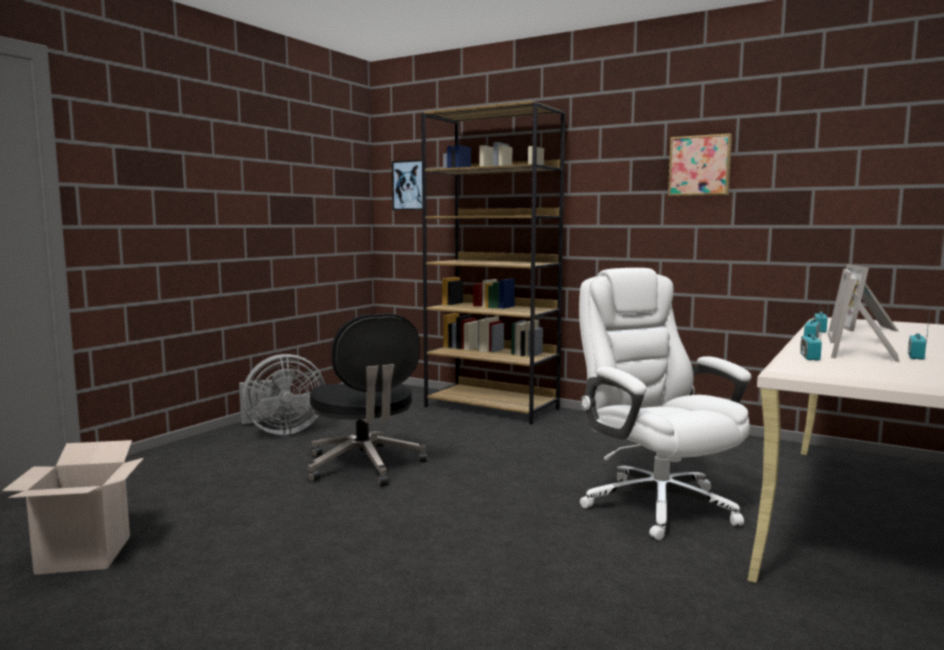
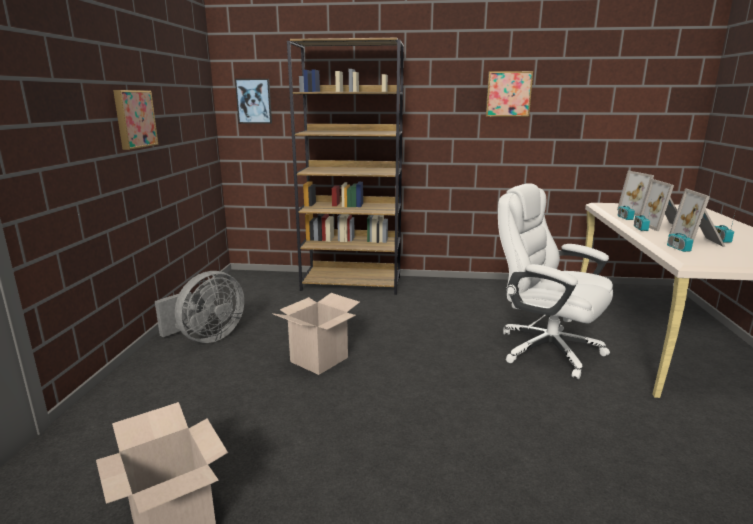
camera: 25 degrees left, 10 degrees up
(245, 193) = (134, 119): none -> picture
(365, 466) = (319, 359): black office chair -> cardboard box

